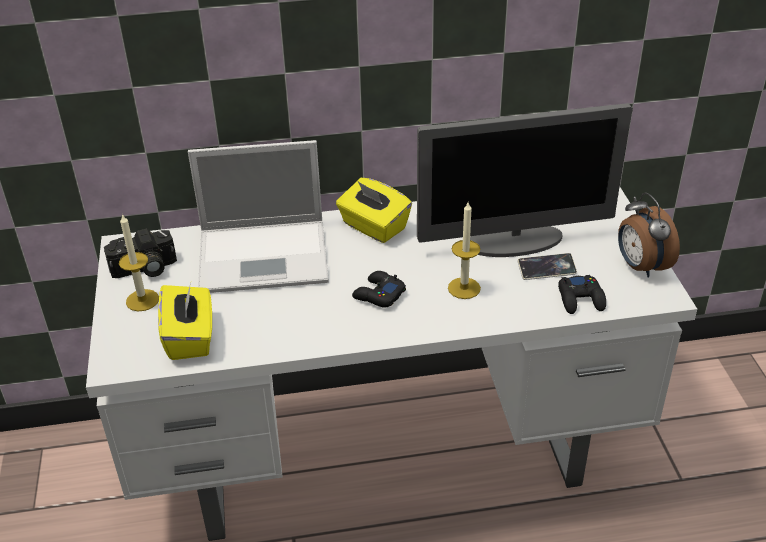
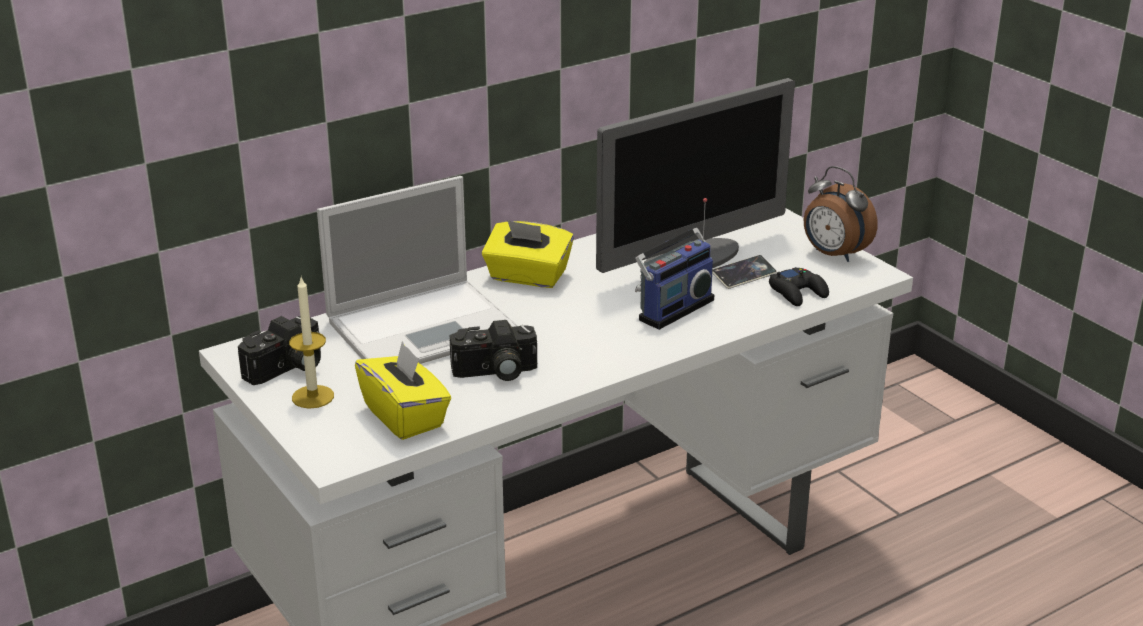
camera: 25 degrees left, 10 degrees down
(283, 314) = (495, 372): none -> camera
(378, 295) = (586, 333): black game controller -> none
(464, 288) = (672, 308): candle -> radio

